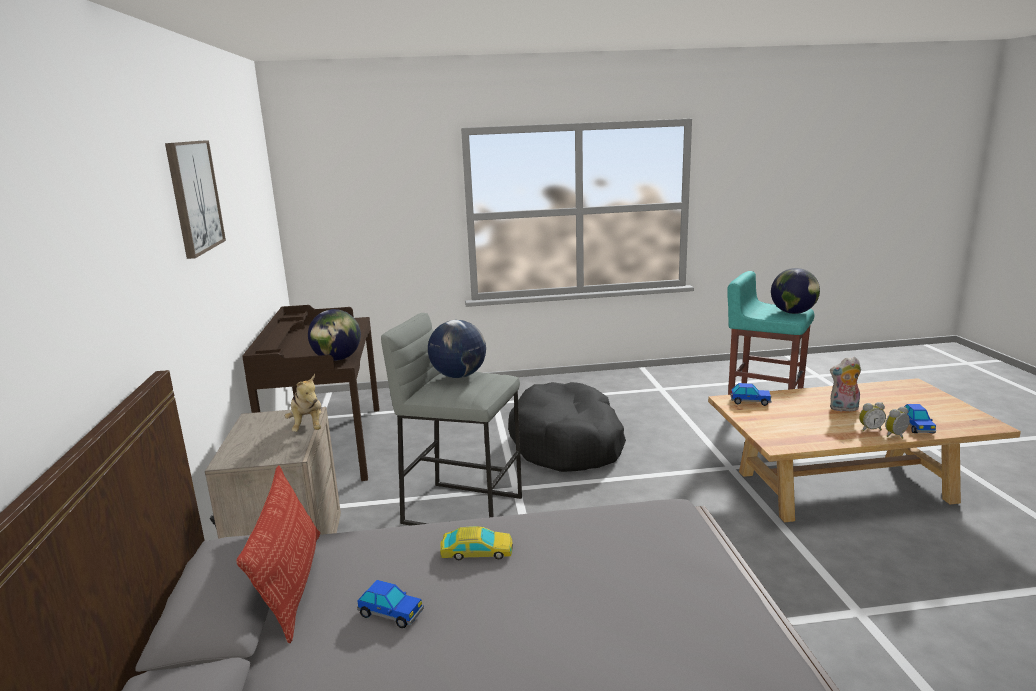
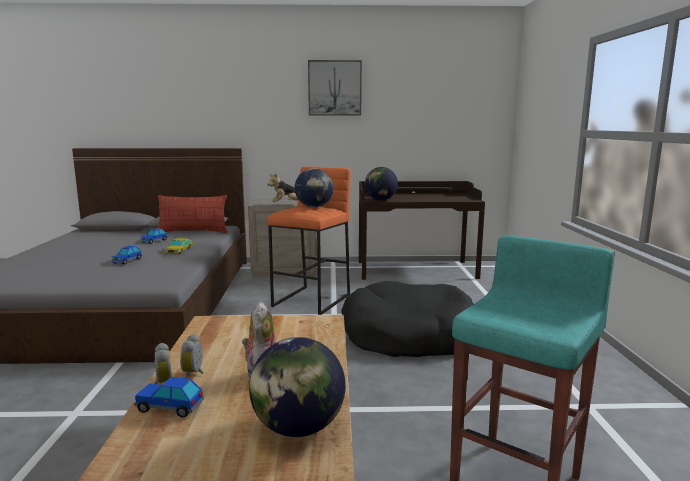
camera: 95 degrees right, 5 degrees down
(463, 509) = (312, 300): grey stool -> orange stool
(750, 401) = (316, 329): toy car -> toy car (127, 261)
(793, 312) = (522, 322): globe -> globe (298, 428)

